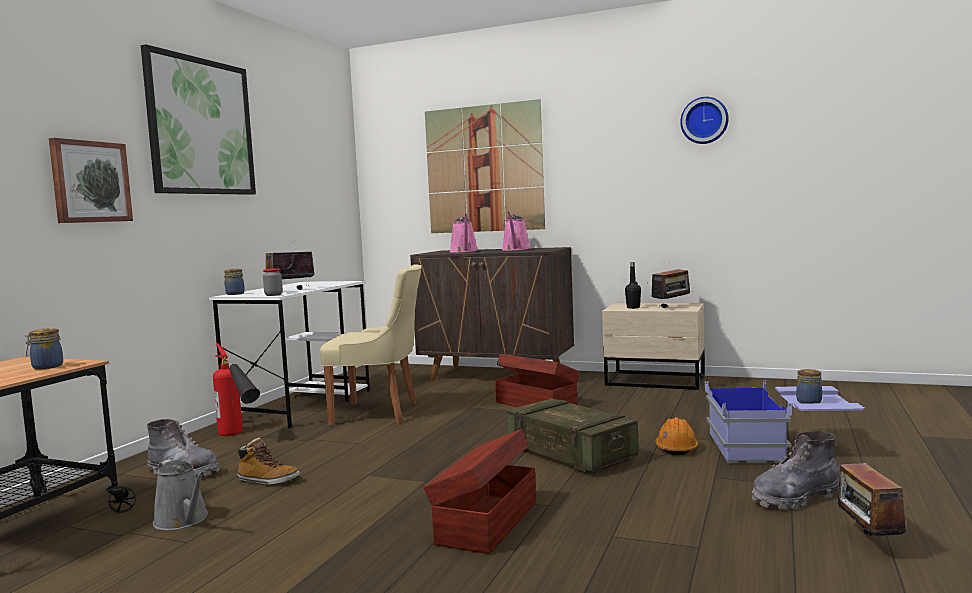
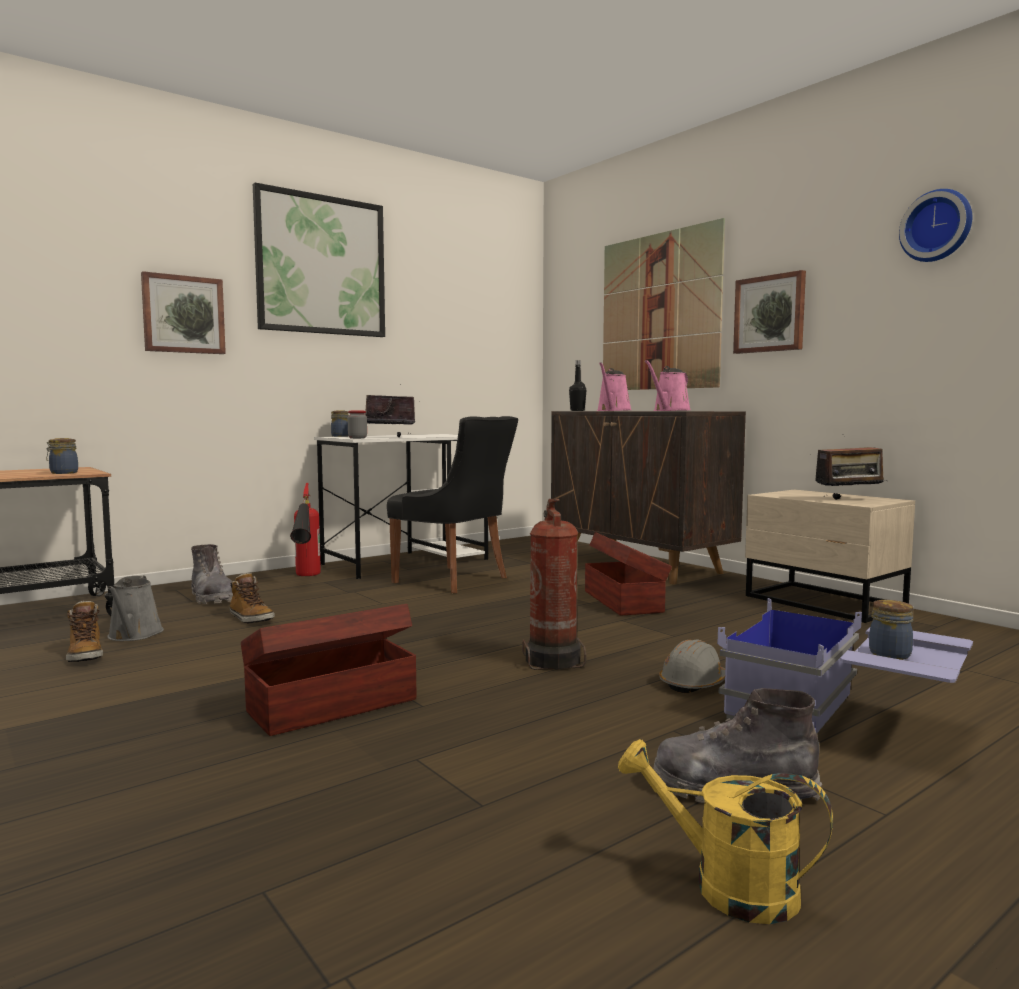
camera: 30 degrees right, 0 degrees up
(175, 548) = (85, 655): none -> boot
(379, 413) = (454, 580): beige chair -> black chair
(570, 454) = (553, 660): crate -> fire extinguisher
(584, 174) = (770, 314): none -> picture
(633, 307) = (796, 495): black bottle -> black bottle (577, 410)
(677, 448) = (694, 684): orange hard hat -> grey hard hat
(868, 542) = (726, 886): radio -> yellow watering can

